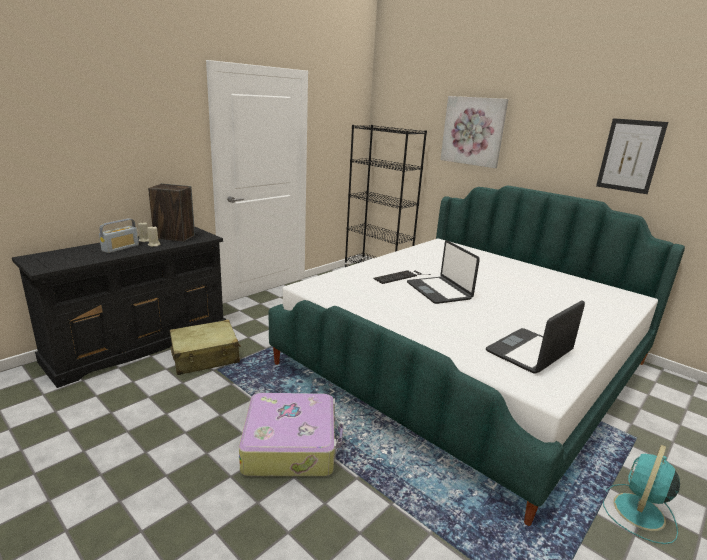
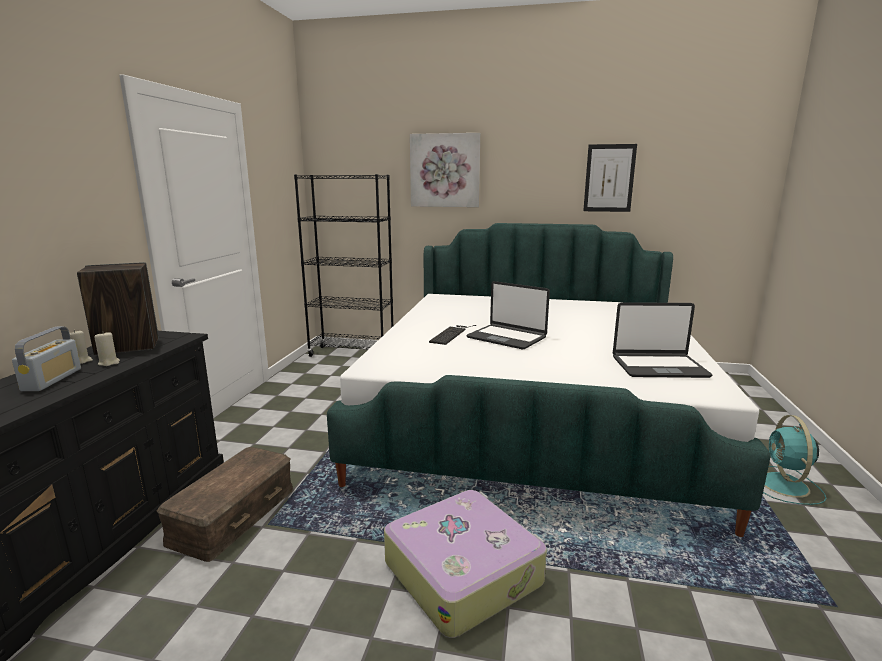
camera: 30 degrees left, 5 degrees down
(205, 357) = (232, 514): beige suitcase -> brown storage box
(530, 352) = (658, 367): laptop -> laptop turned 105 degrees counterclockwise

